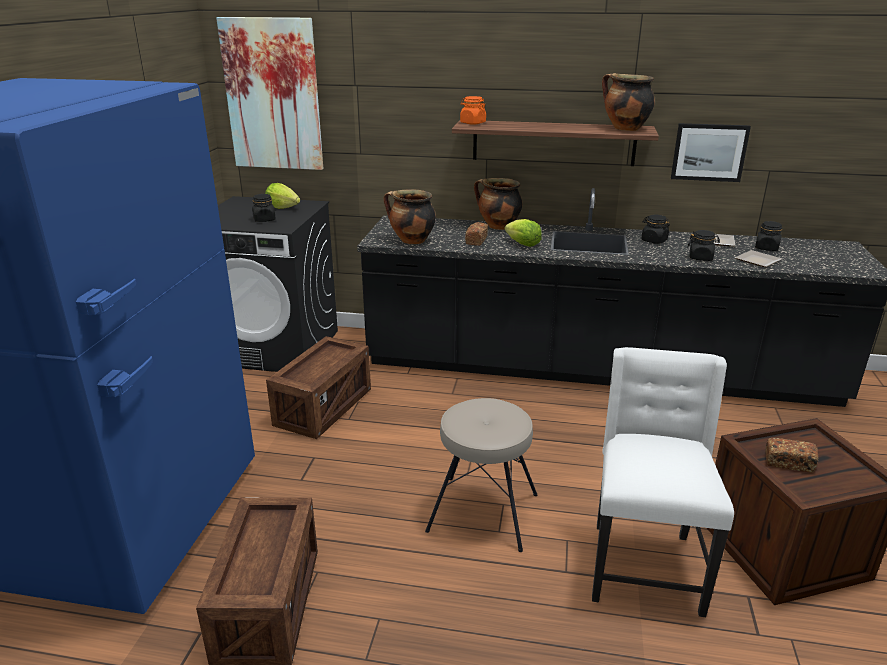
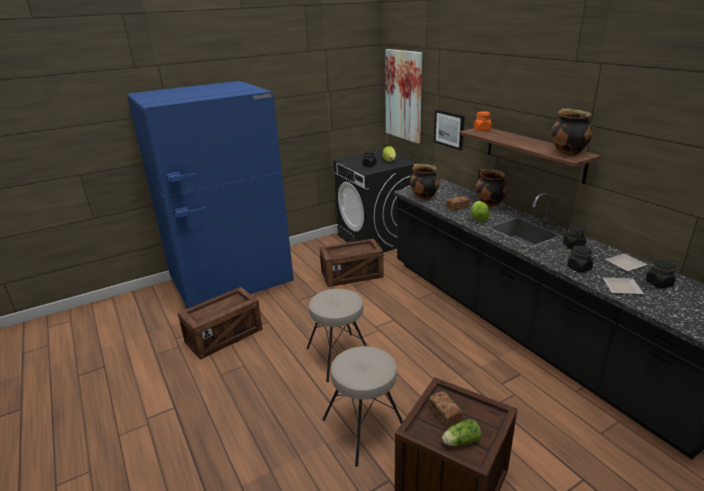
camera: 50 degrees right, 0 degrees up
(643, 566) = (365, 427): white chair -> beige stool
(709, 152) = (643, 187): picture -> picture (449, 129)
(841, 476) = (460, 441): none -> lettuce

